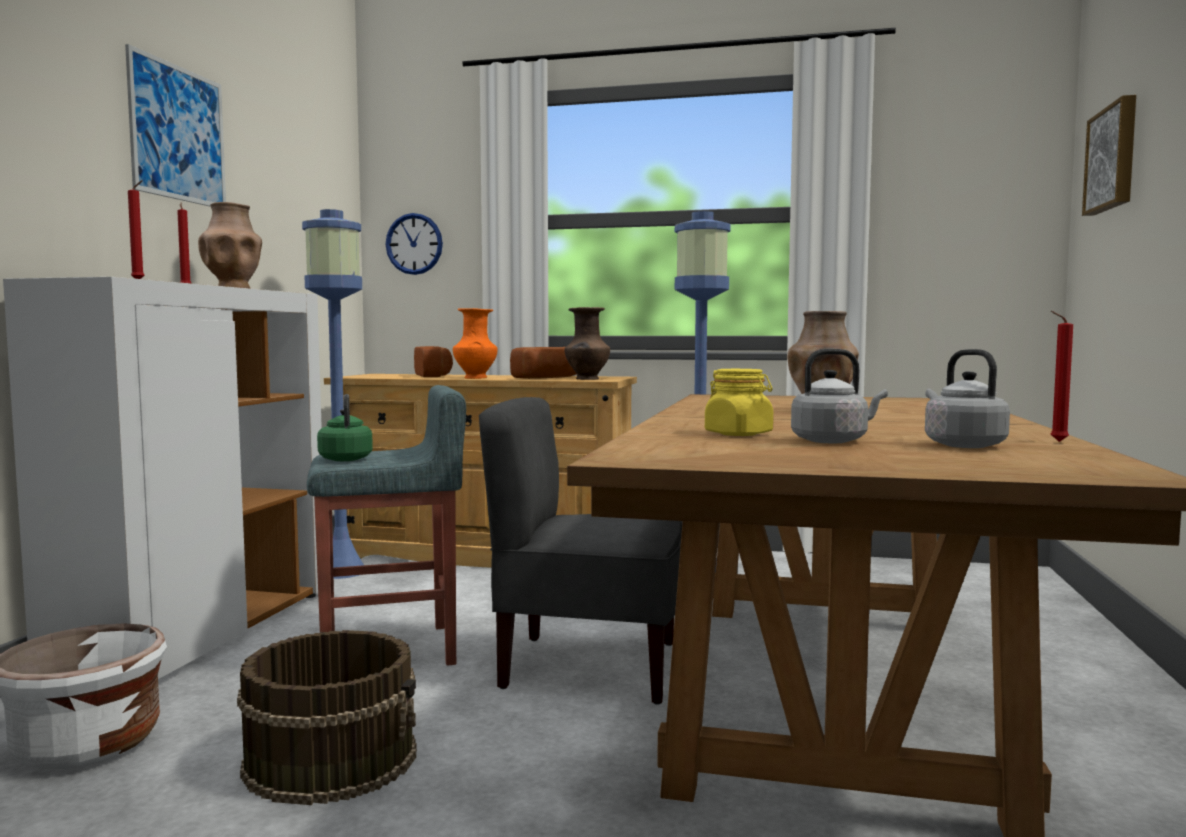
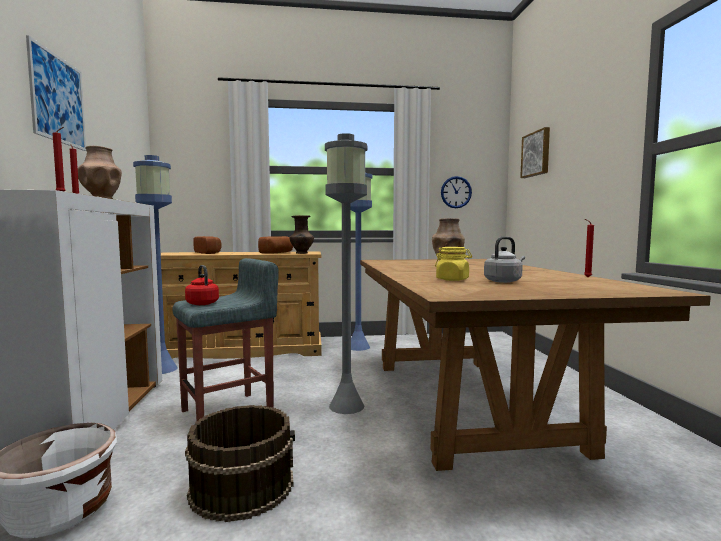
camera: 20 degrees left, 0 degrees up
(345, 459) = (202, 303): green kettle -> red kettle
(414, 244) = (186, 178): wall clock -> wall clock (456, 192)
(475, 378) = (237, 253): orange vase -> none
(589, 667) = (346, 406): grey chair -> grey floor lamp
(961, 445) = (559, 280): grey kettle -> none

